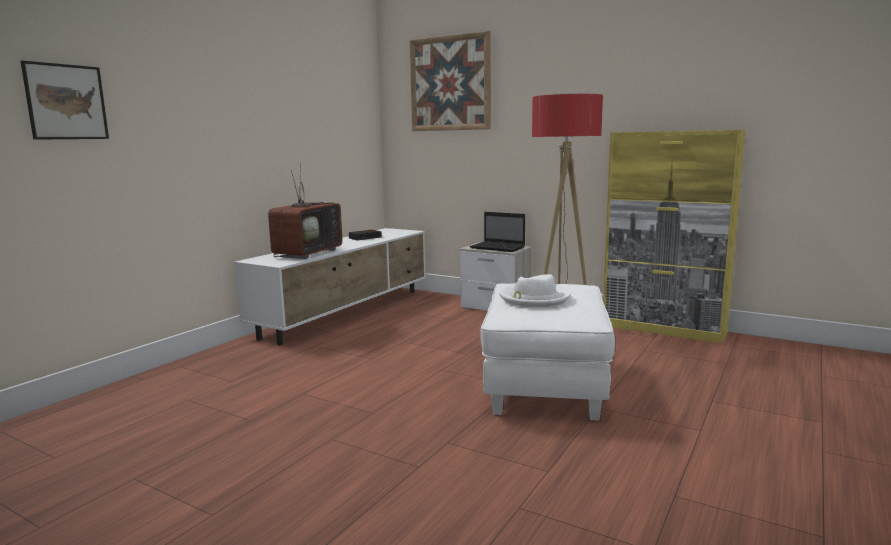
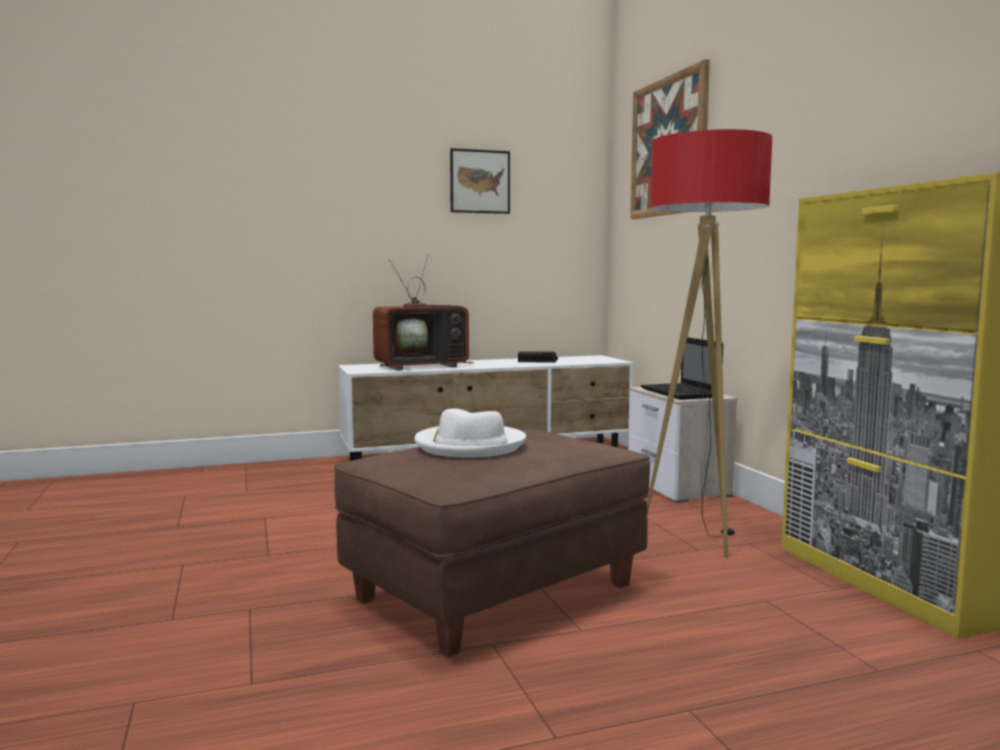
camera: 40 degrees right, 5 degrees down
(66, 102) = (158, 184): picture -> picture (480, 181)
(544, 386) = (495, 594): white ottoman -> brown ottoman

